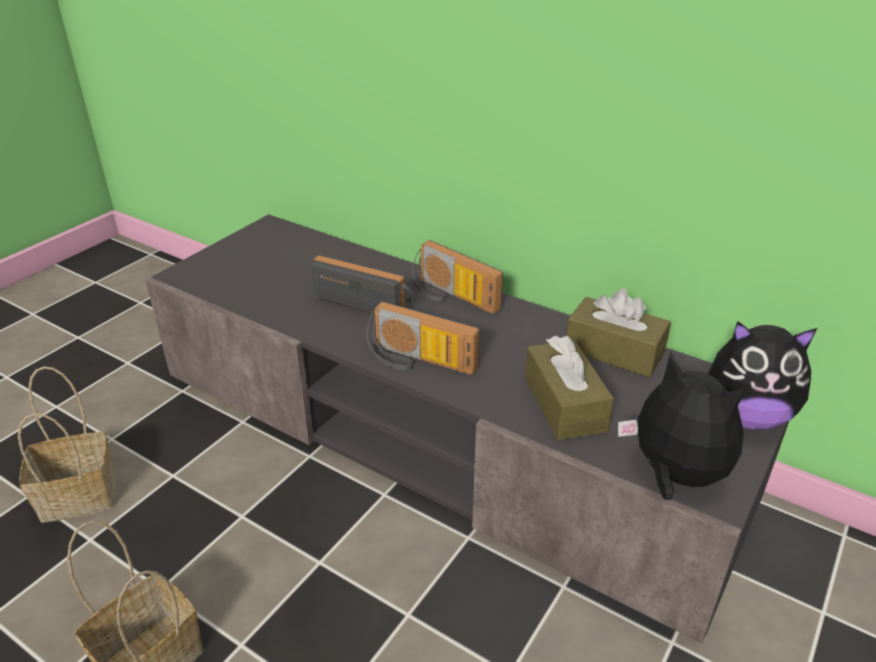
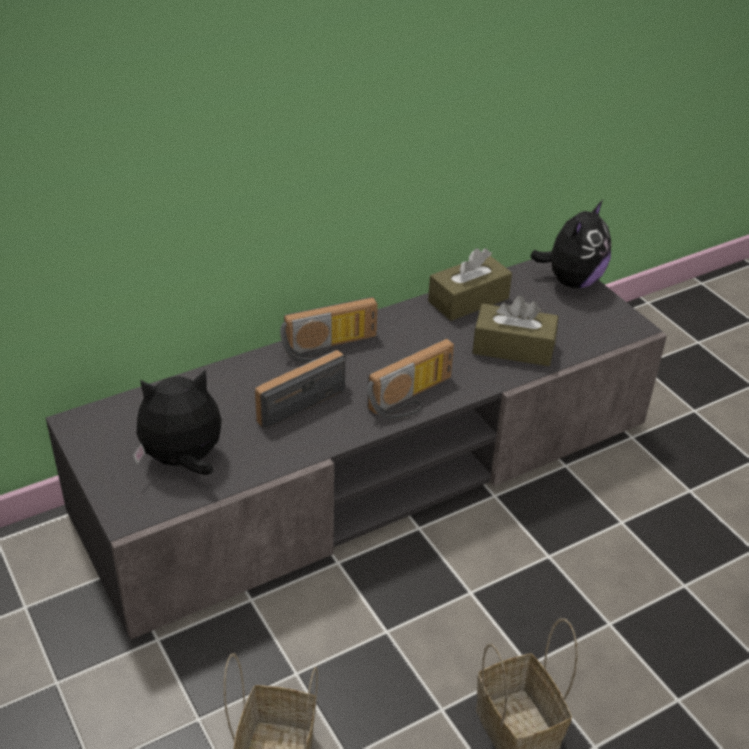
camera: 65 degrees left, 5 degrees up
(674, 476) = (609, 334): plush toy -> plush toy (183, 460)

